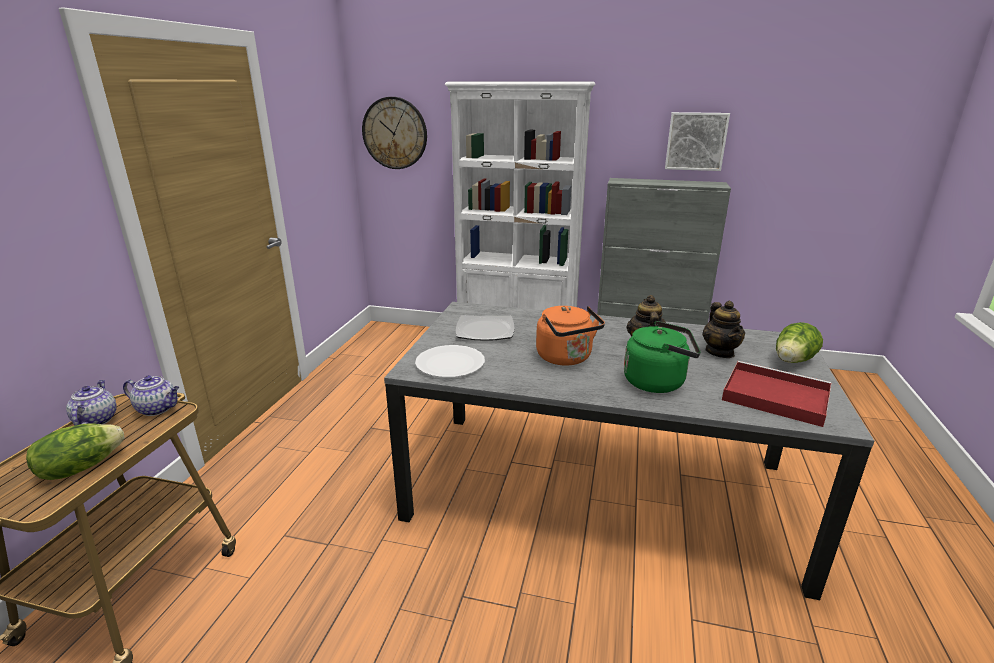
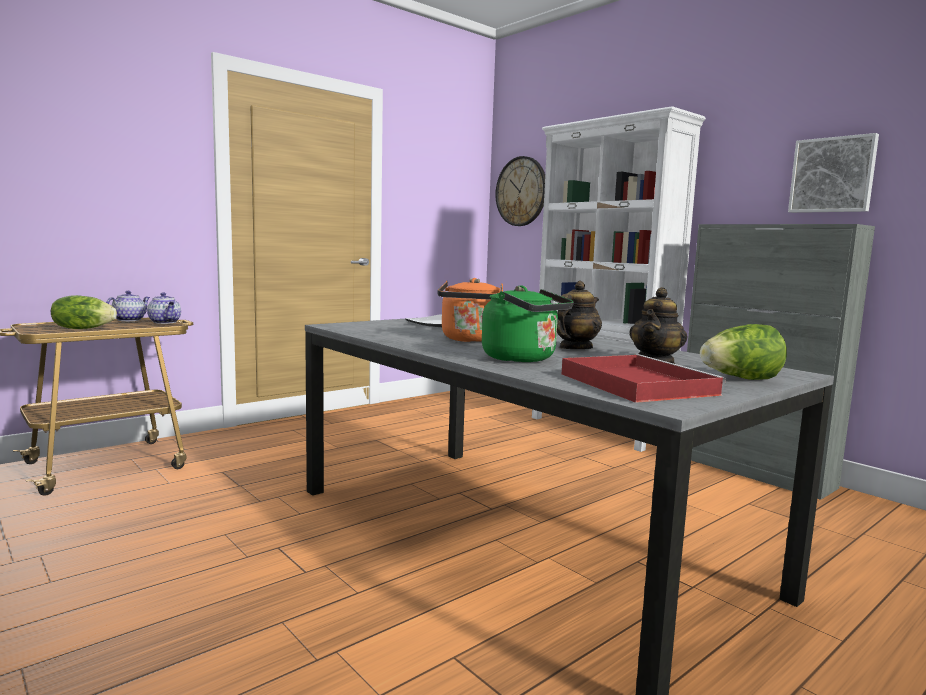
camera: 35 degrees right, 15 degrees down
(450, 363) = (368, 328): white plate -> none

